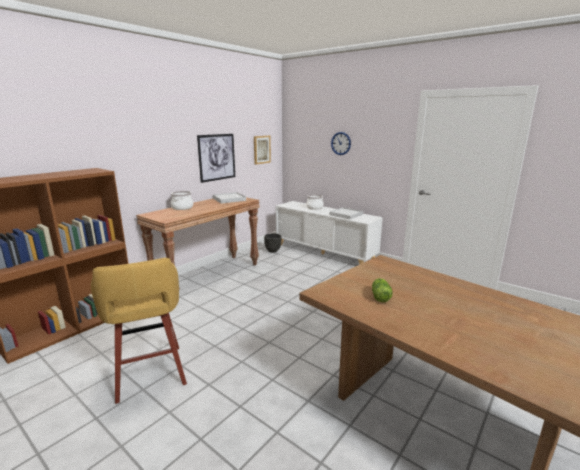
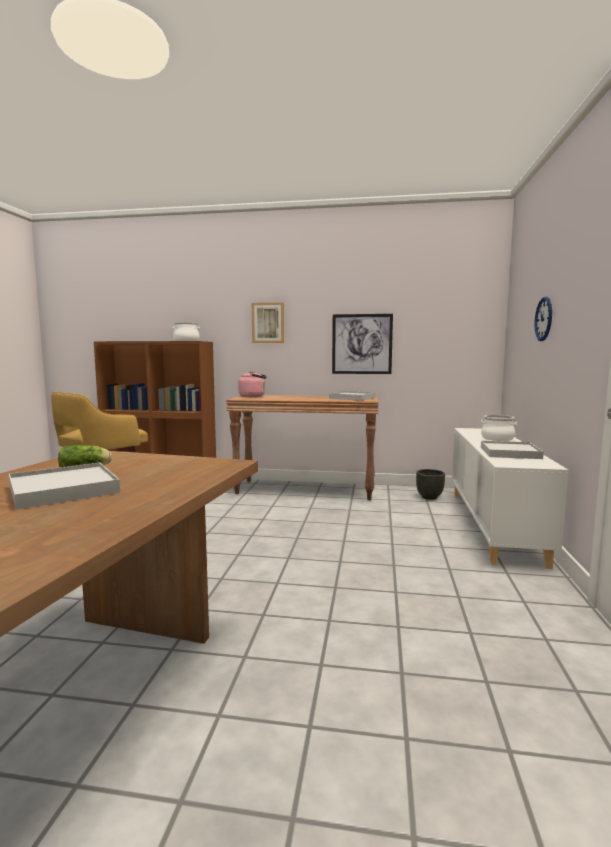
camera: 60 degrees right, 10 degrees down
(161, 214) = (253, 396): none -> pink kettle
(182, 208) = (287, 396): cooking pot -> cooking pot (186, 341)
(261, 149) = (451, 339): picture -> picture (268, 323)
(428, 304) = (63, 489): none -> white tray

